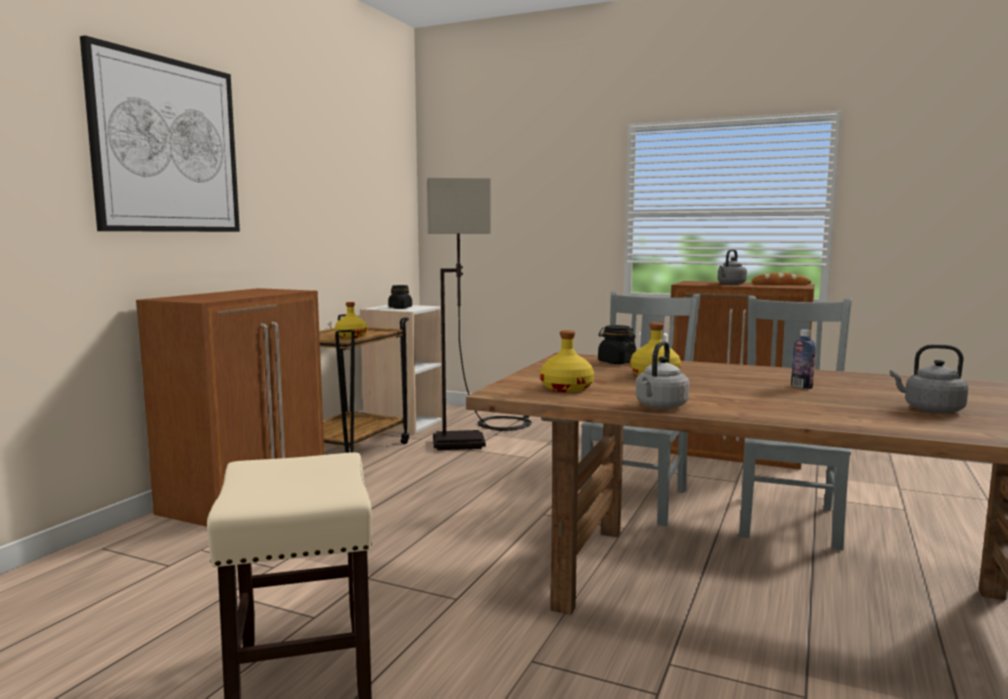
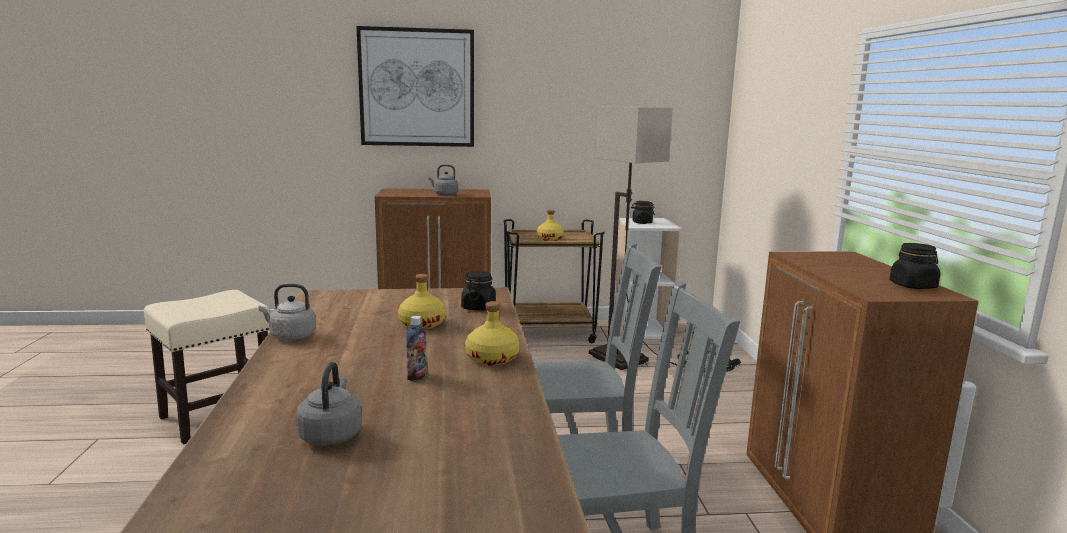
camera: 60 degrees right, 5 degrees up
(567, 388) = (344, 307): yellow bottle -> yellow bottle (492, 358)
(730, 284) = (838, 268): grey kettle -> grey kettle (444, 194)
(780, 284) = (913, 286): bread -> black jar

